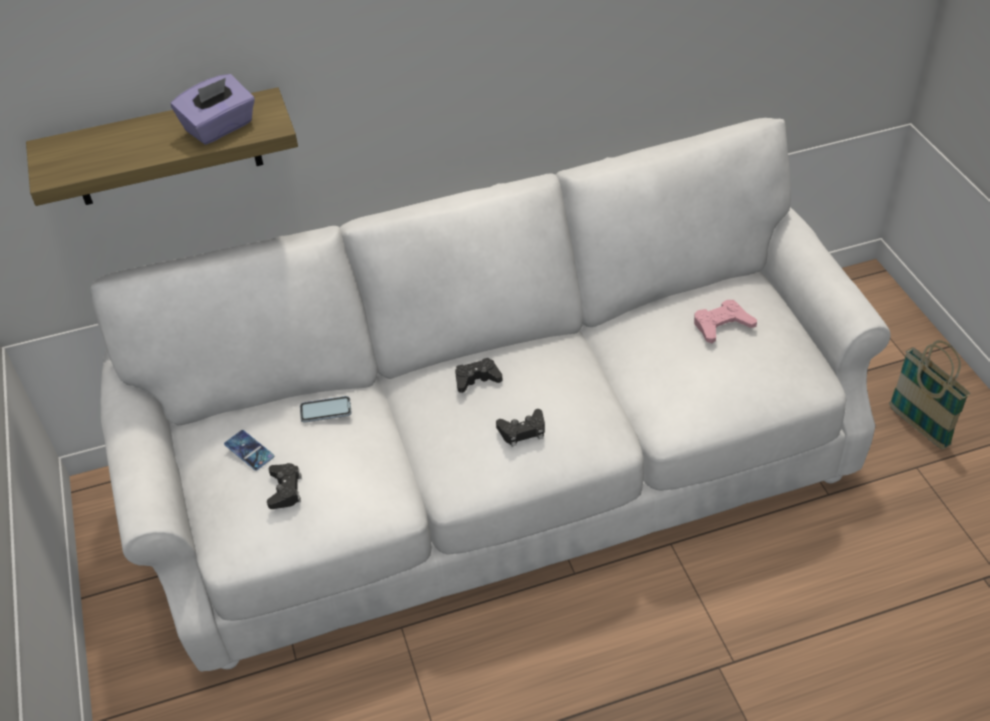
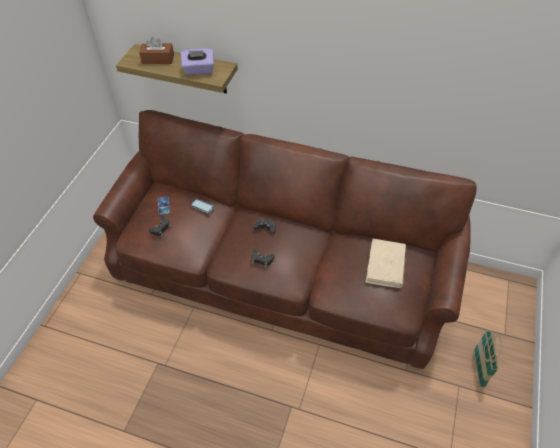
camera: 35 degrees right, 5 degrees up
(112, 145) = (158, 59): none -> brown tissue box
(502, 474) = (281, 272): white sofa -> brown sofa
(722, 325) = (386, 265): pink game controller -> beige book

